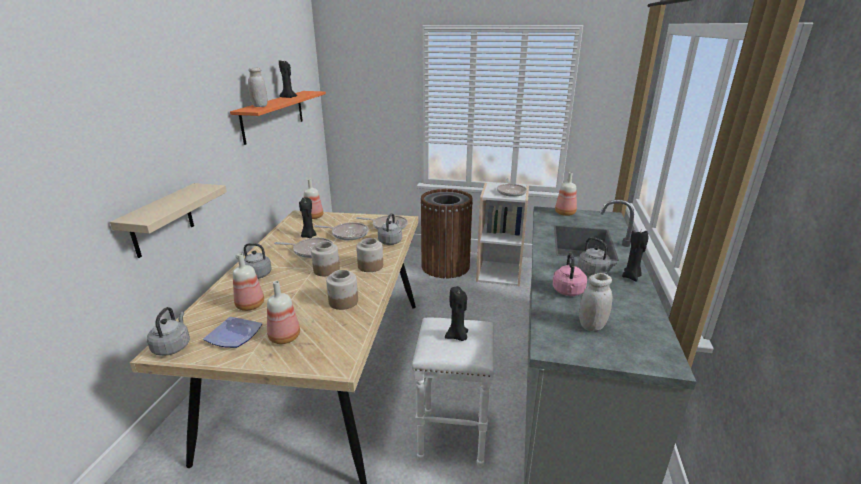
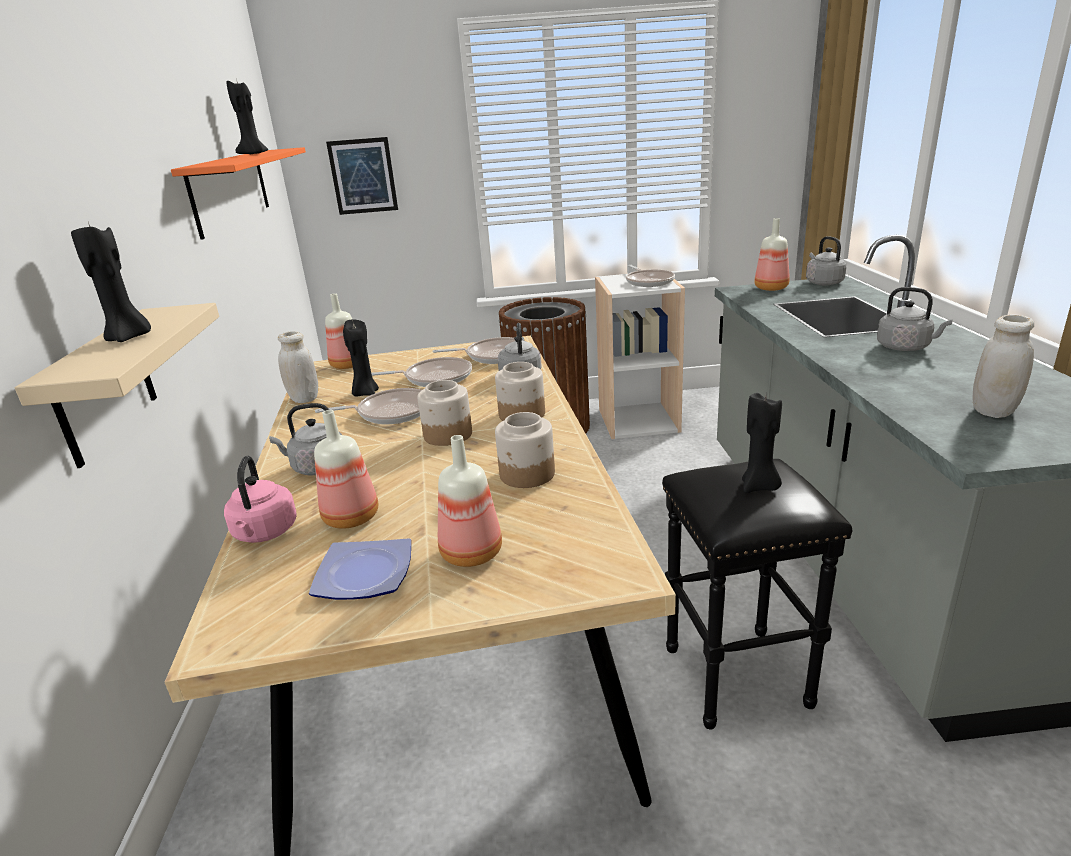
camera: 15 degrees left, 0 degrees up
(173, 346) = (245, 626): grey kettle -> grey kettle (823, 282)
(260, 106) = (220, 161): white jar -> white jar (304, 399)
(362, 106) = (363, 176): none -> picture
(454, 438) = (740, 677): white stool -> black stool
(568, 292) = (902, 377): pink kettle -> pink kettle (265, 533)
(631, 277) = (962, 343): black candle -> black candle (129, 338)

